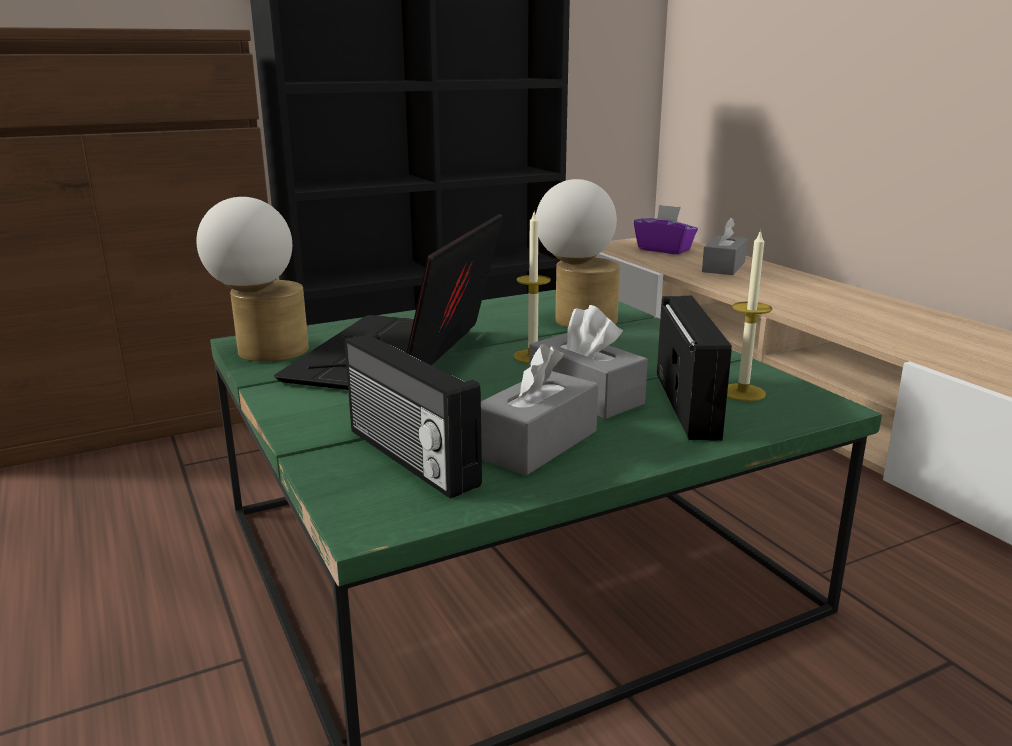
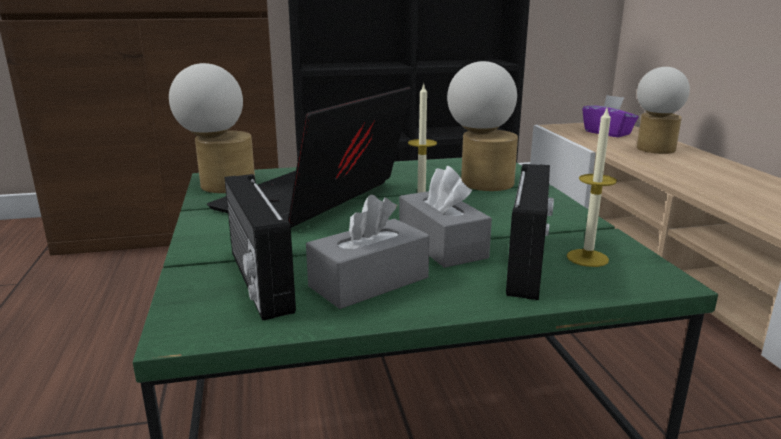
camera: 15 degrees right, 0 degrees up
(723, 267) = (653, 150): grey tissue box -> table lamp

